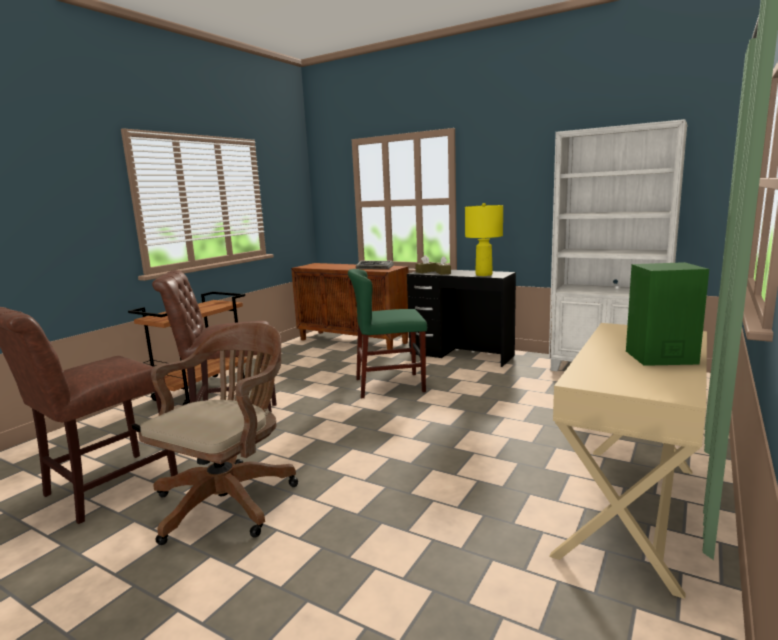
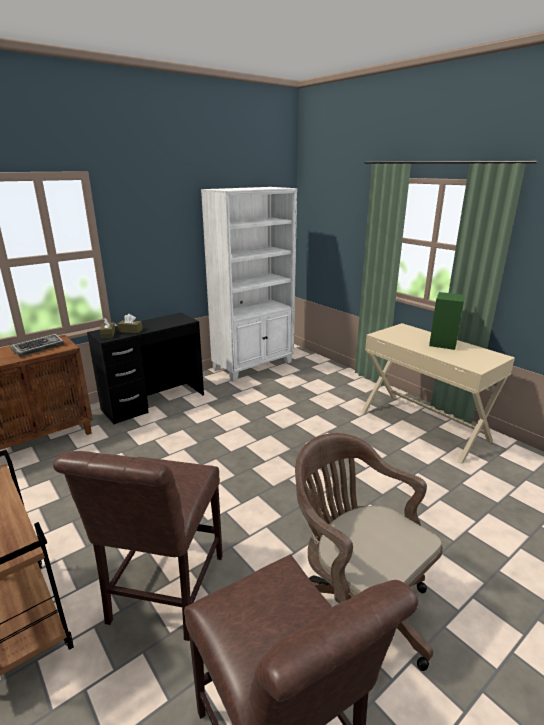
camera: 70 degrees left, 10 degrees up
(390, 385) = (181, 455): green chair -> none
(484, 274) = (172, 322): yellow table lamp -> none

